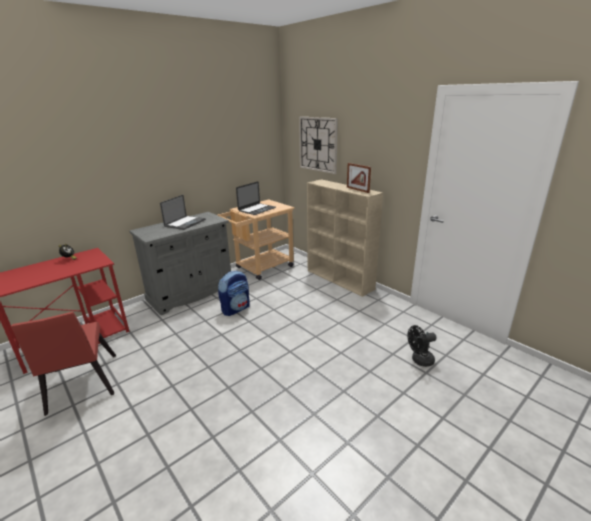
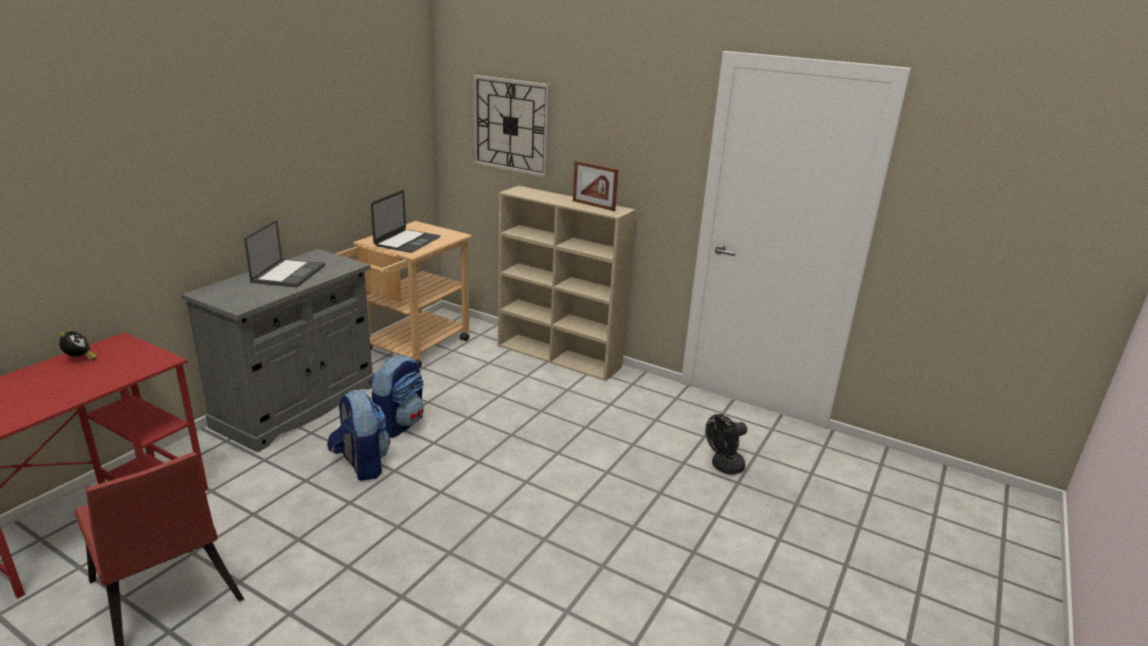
camera: 20 degrees left, 0 degrees up
(206, 329) = (361, 465): none -> backpack

